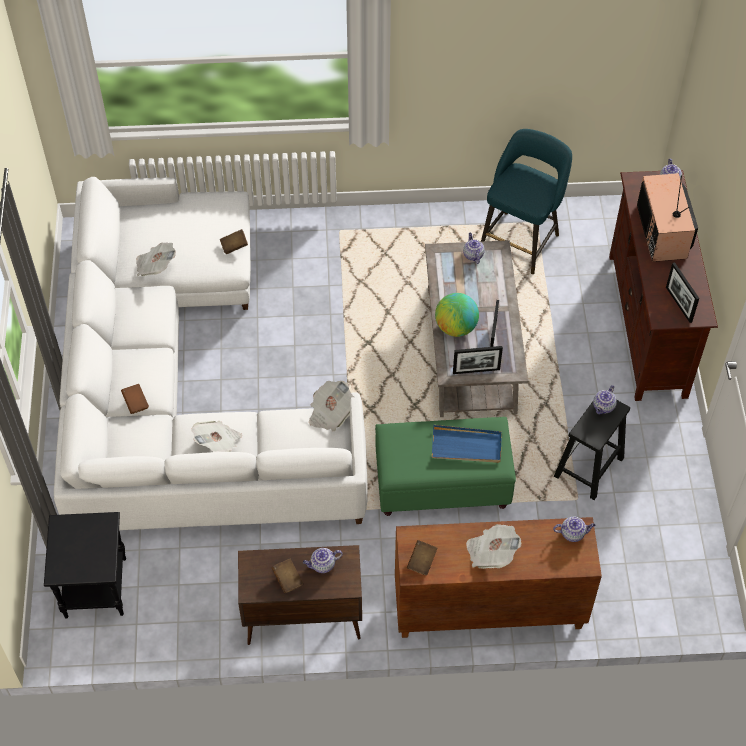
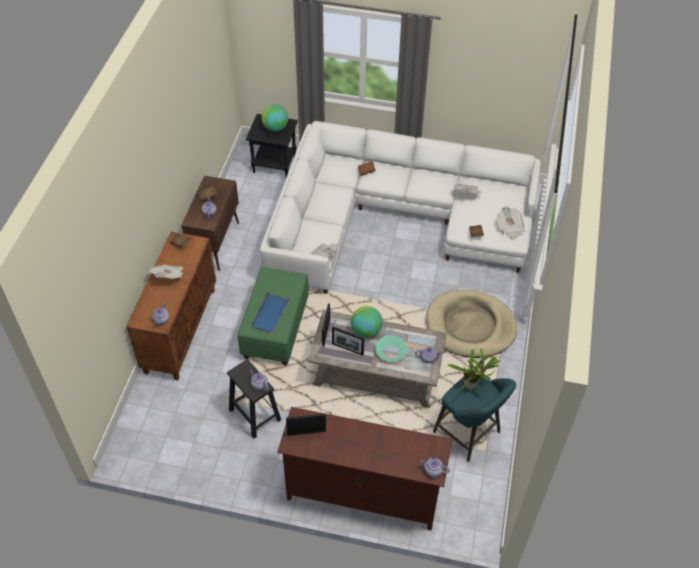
camera: 105 degrees right, 5 degrees down
(78, 542) = (275, 128): none -> globe
(218, 442) = (324, 201): newspaper -> newspaper (509, 229)
(358, 263) = (470, 326): none -> beige dog bed
(478, 295) = (390, 351): none -> turquoise bowl
(515, 189) = (472, 385): none -> potted plant
(663, 232) = (380, 447): television -> none

